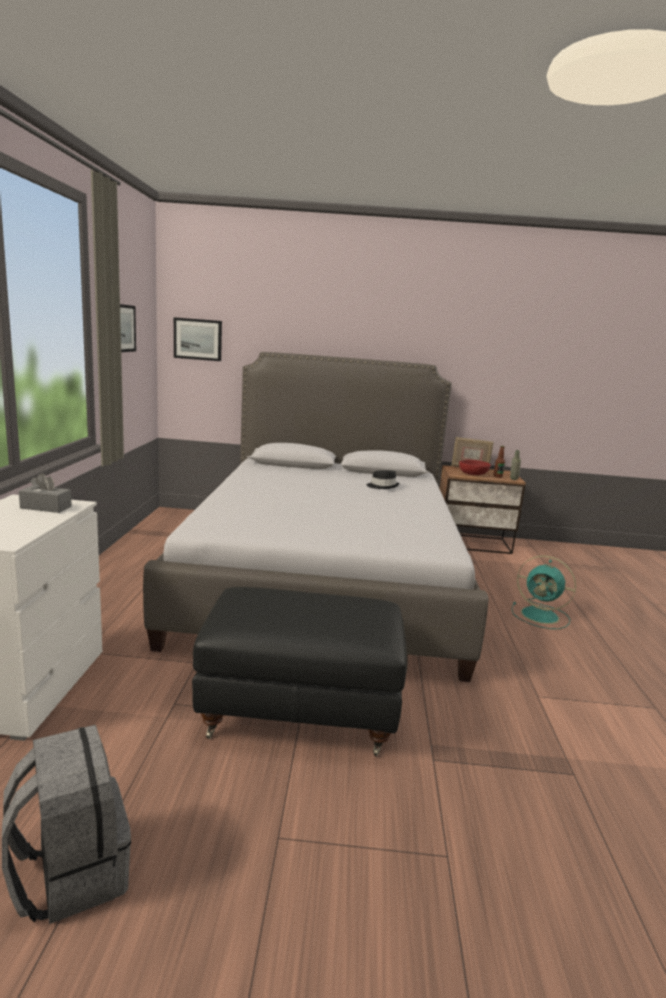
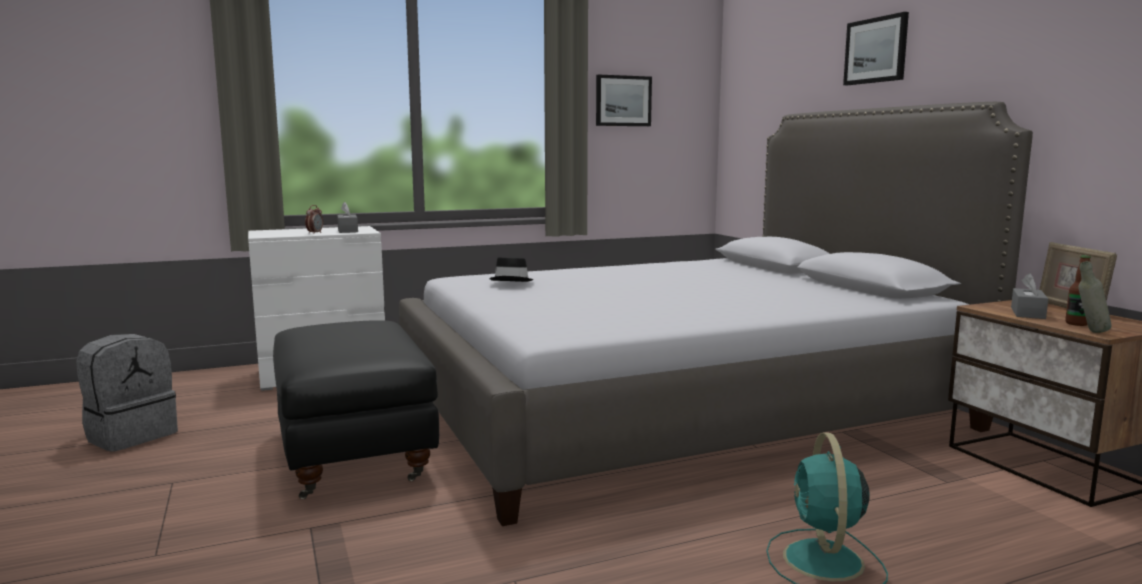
camera: 65 degrees right, 5 degrees down
(39, 521) = (315, 233): none -> alarm clock
(198, 339) = (747, 109): picture -> picture (876, 50)
(382, 486) = (779, 294): black hat -> black hat (512, 281)
(473, 474) = (1027, 313): red bowl -> grey tissue box

